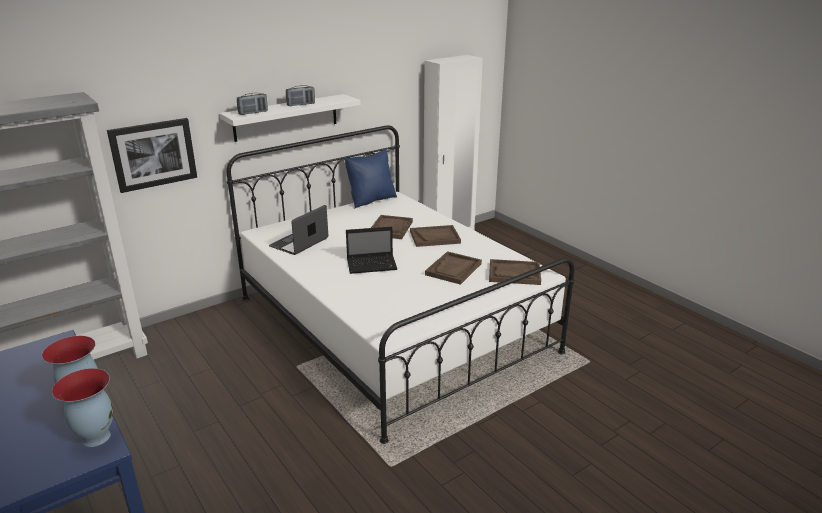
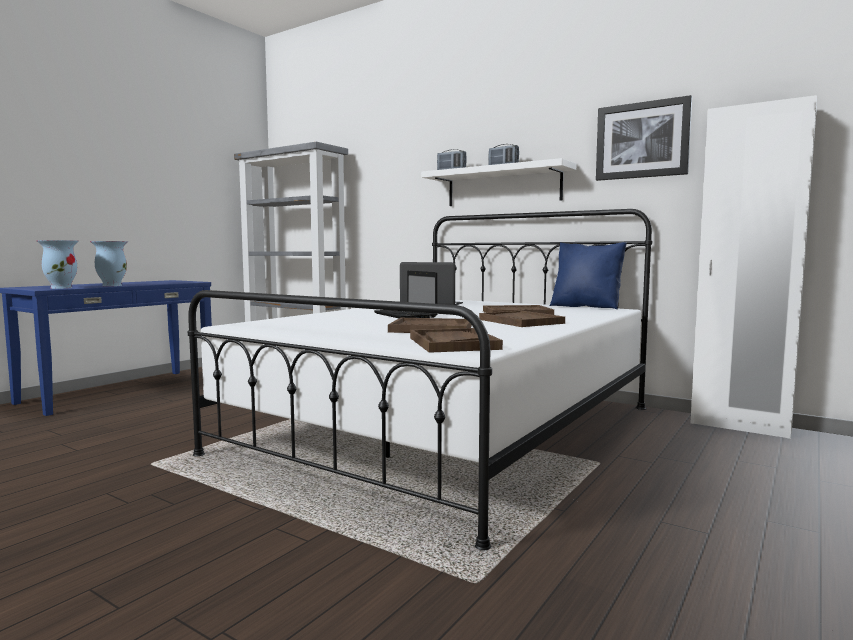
camera: 70 degrees right, 20 degrees down
(153, 154) = (387, 207): picture -> picture (642, 140)

